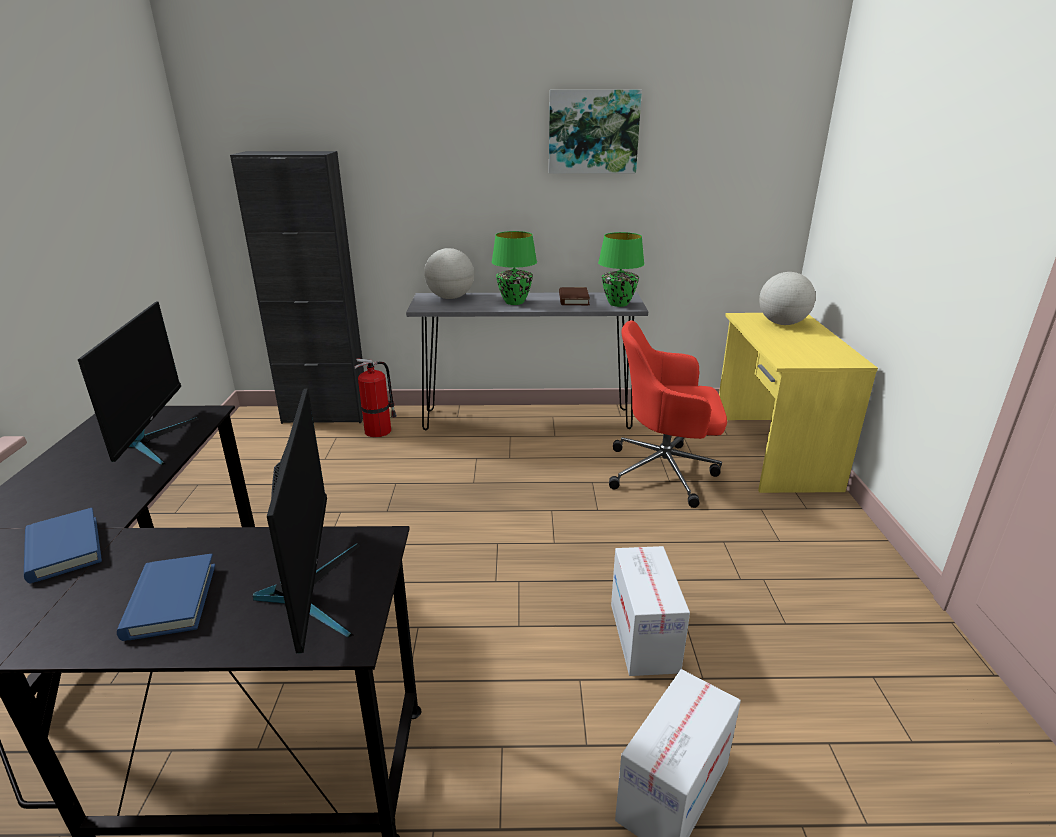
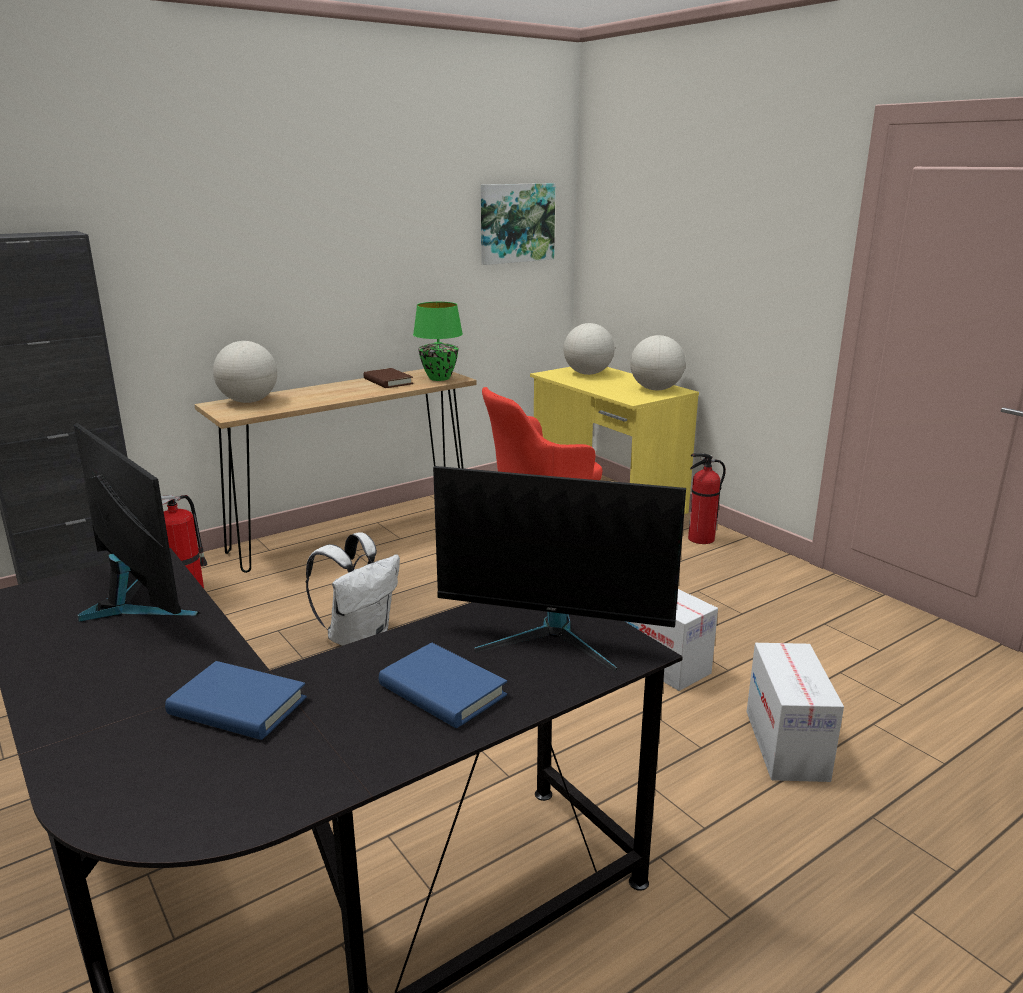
camera: 35 degrees left, 5 degrees down
(312, 591) = (554, 638): monitor -> monitor turned 150 degrees clockwise
(437, 510) = (359, 638): none -> white backpack
(514, 302) = (331, 394): green table lamp -> none
(527, 419) = (353, 532): grey console table -> brown console table
(593, 132) = (378, 198): picture -> picture (516, 223)
(827, 525) = (700, 539): none -> fire extinguisher
(830, 355) = (655, 389): none -> globe

